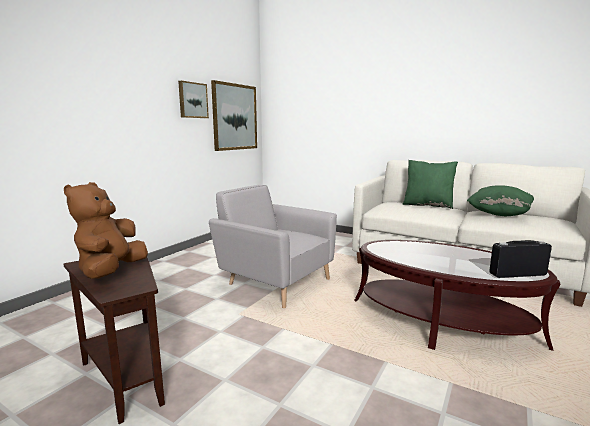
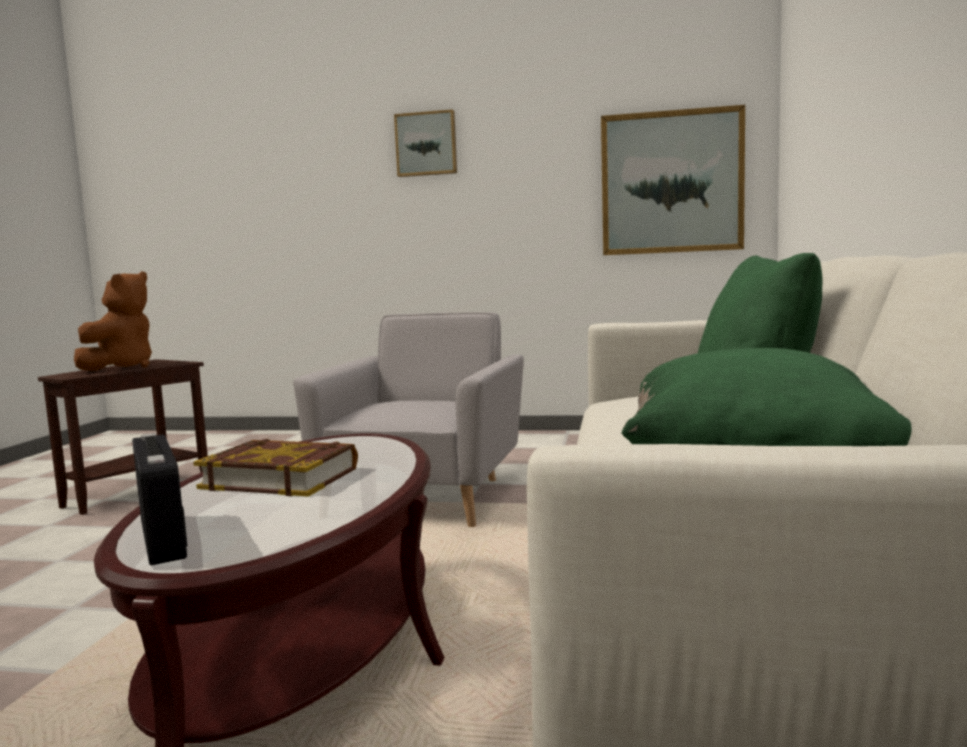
camera: 70 degrees right, 5 degrees down
(111, 272) = (121, 367): brown plush toy -> brown plush toy turned 120 degrees clockwise
(192, 100) = (550, 163): picture -> picture (426, 144)
(438, 258) = (281, 478): none -> book

